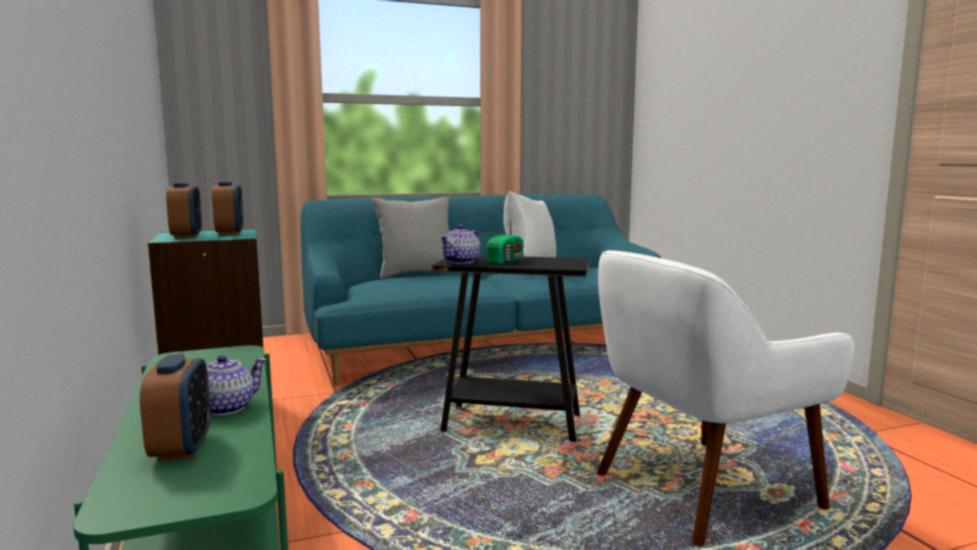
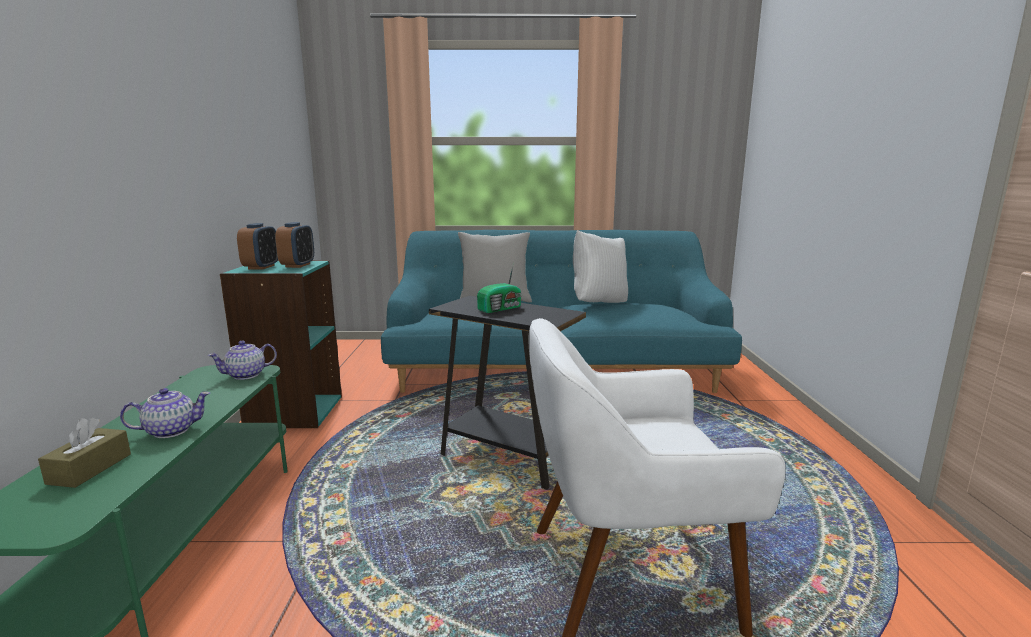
camera: 20 degrees right, 5 degrees up
(181, 448) = (90, 468): alarm clock -> brown tissue box
(461, 261) = (460, 306): teapot -> teapot (246, 375)

